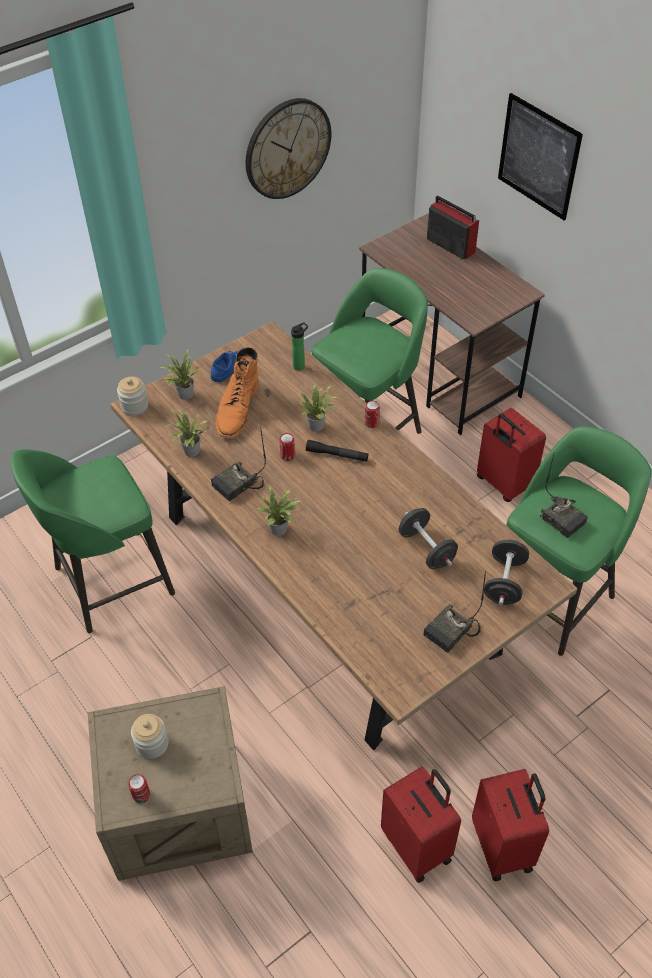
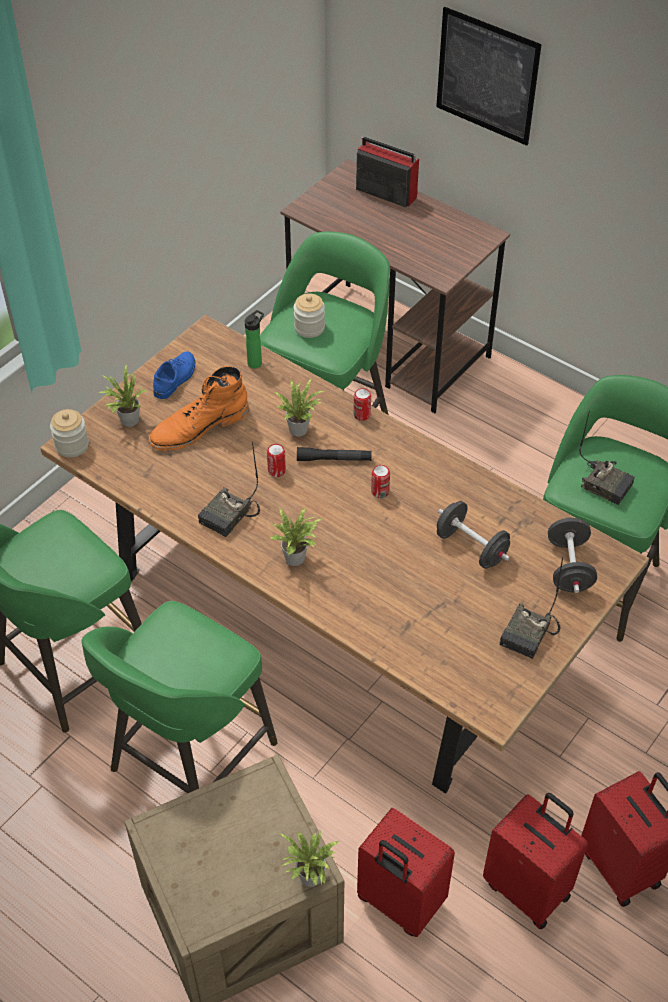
camera: 15 degrees left, 0 degrees up
(141, 795) = (221, 901): can -> can (380, 492)
(152, 744) = (214, 840): jar -> jar (309, 328)
(177, 676) = (190, 760): none -> green stool
(190, 452) = (159, 488): potted plant -> potted plant (310, 879)
(237, 409) = (199, 427): orange boot -> orange boot turned 60 degrees clockwise
(287, 148) = (192, 105): wall clock -> none
(503, 484) = (499, 461): red suitcase -> red suitcase (399, 902)

